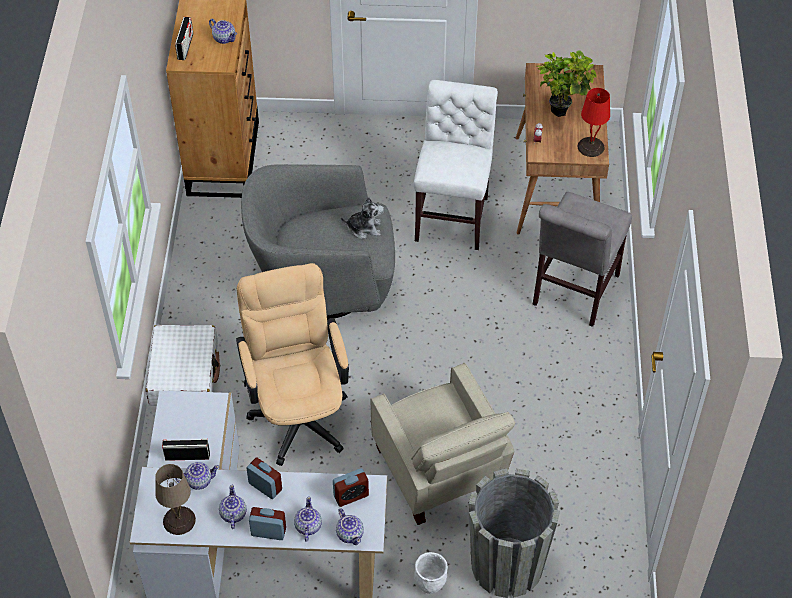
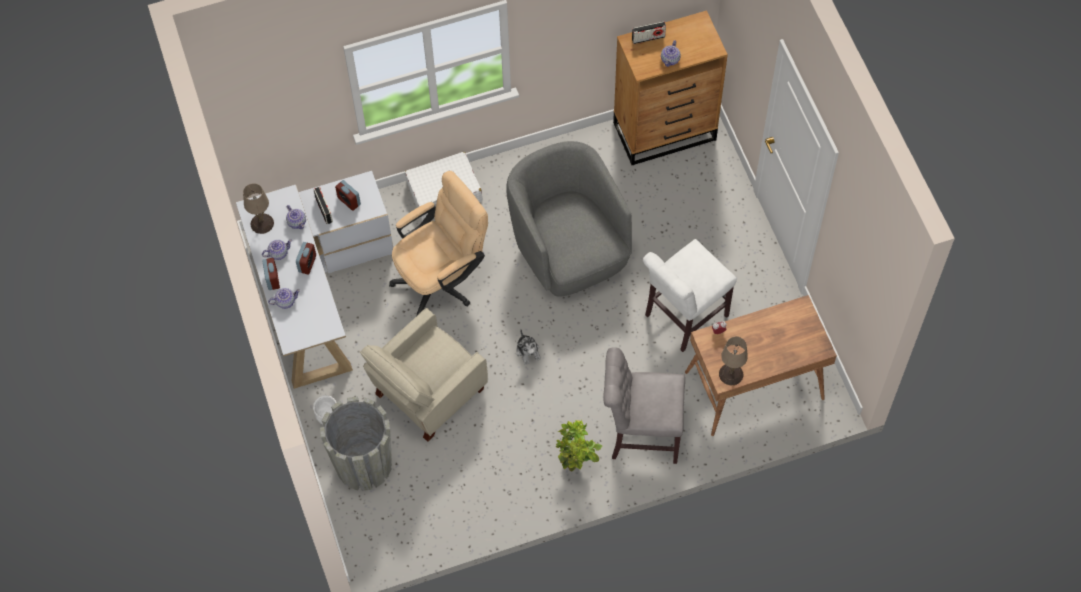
camera: 70 degrees right, 10 degrees up
(350, 533) = (289, 329): teapot -> none
(351, 496) = (319, 319): alarm clock -> alarm clock (349, 201)
(364, 228) = (590, 246): plush toy -> plush toy (528, 351)
(453, 215) = (683, 318): white chair -> white chair turned 150 degrees clockwise
(563, 109) = (765, 340): potted plant -> potted plant (576, 463)
(590, 147) = (730, 374): red table lamp -> beige table lamp

